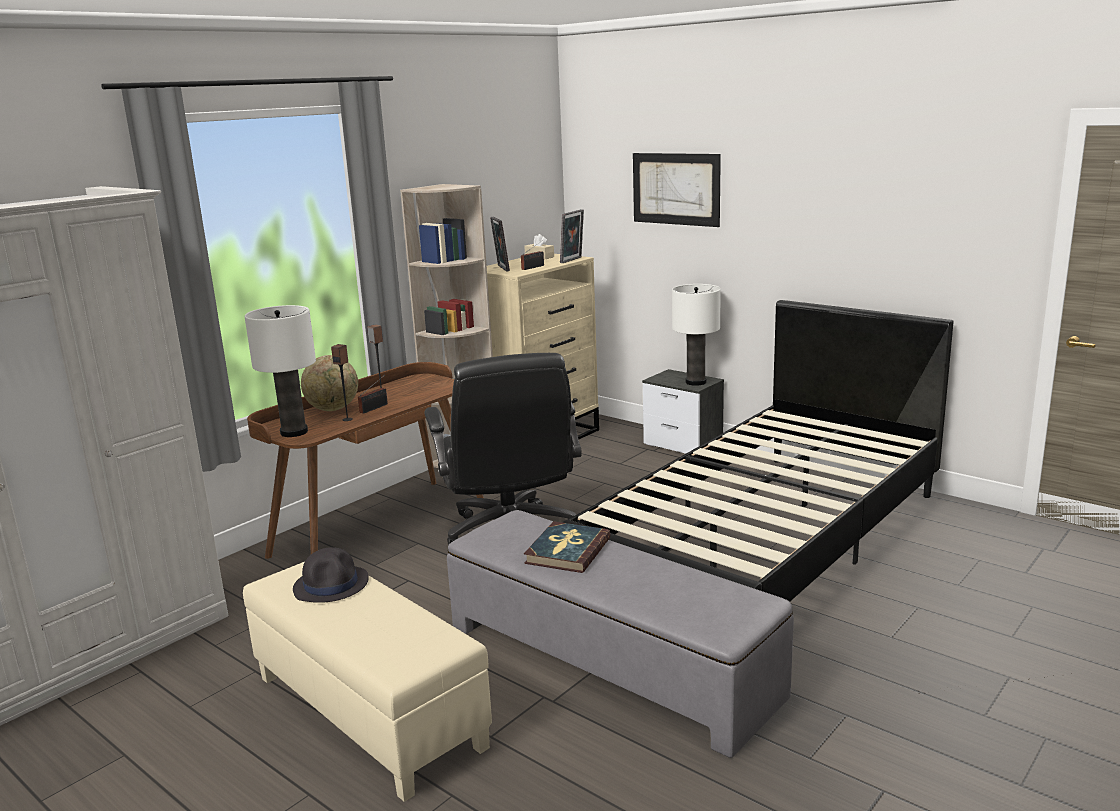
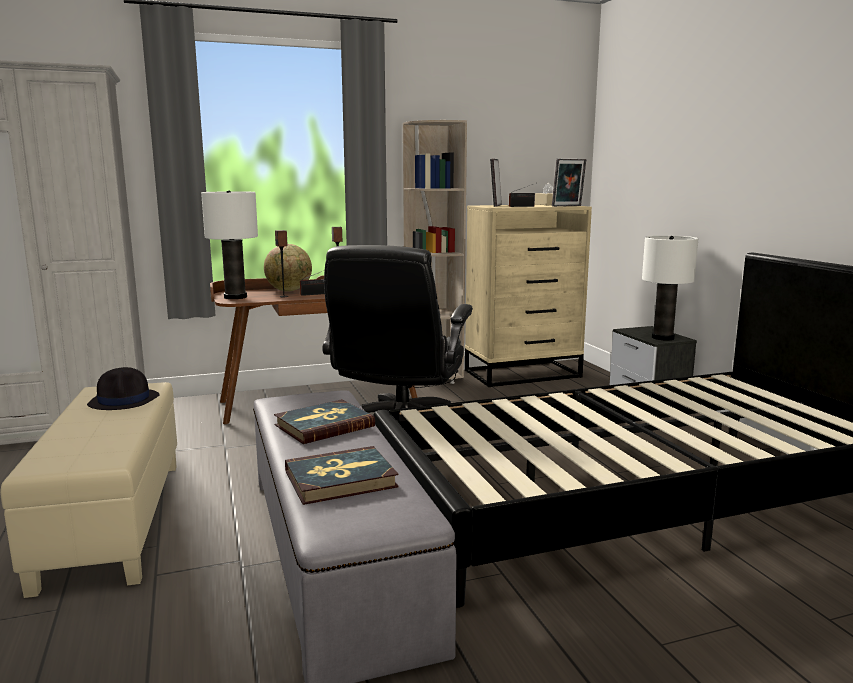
camera: 30 degrees right, 5 degrees down
(663, 591) = (340, 479): none -> book
(675, 189) = (675, 138): picture -> none

